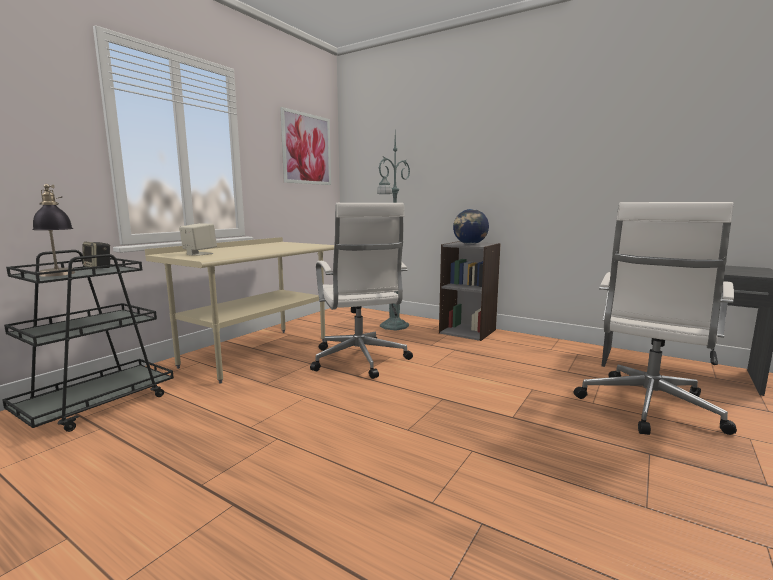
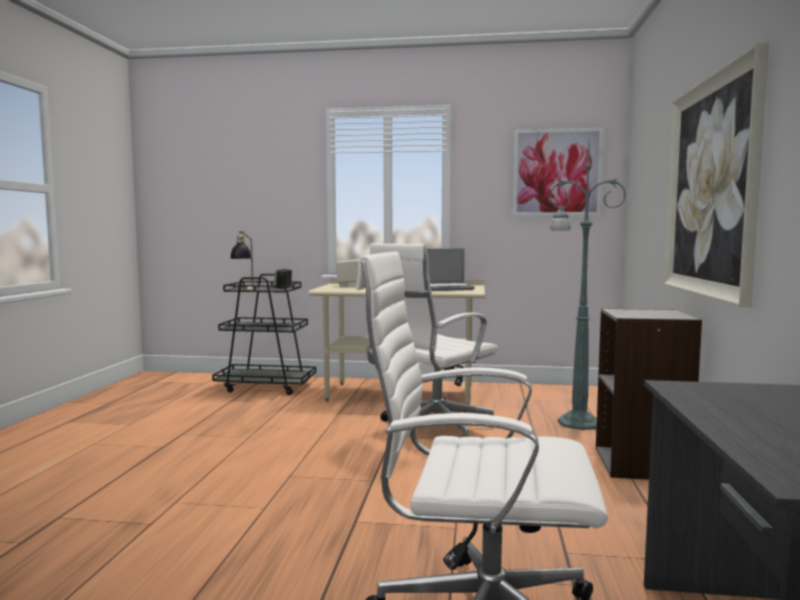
camera: 65 degrees right, 5 degrees down
(290, 246) = (445, 288): none -> laptop
(470, 244) = (637, 313): globe -> none
(496, 171) = (710, 187): none -> picture

